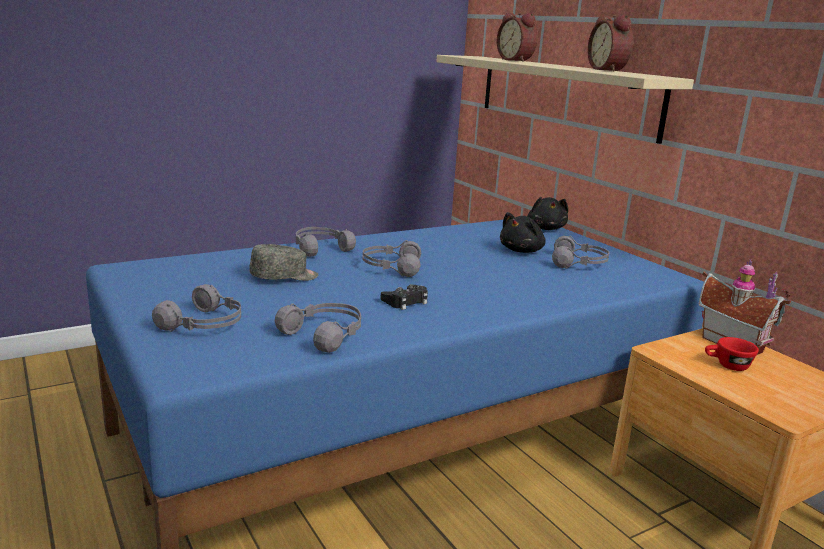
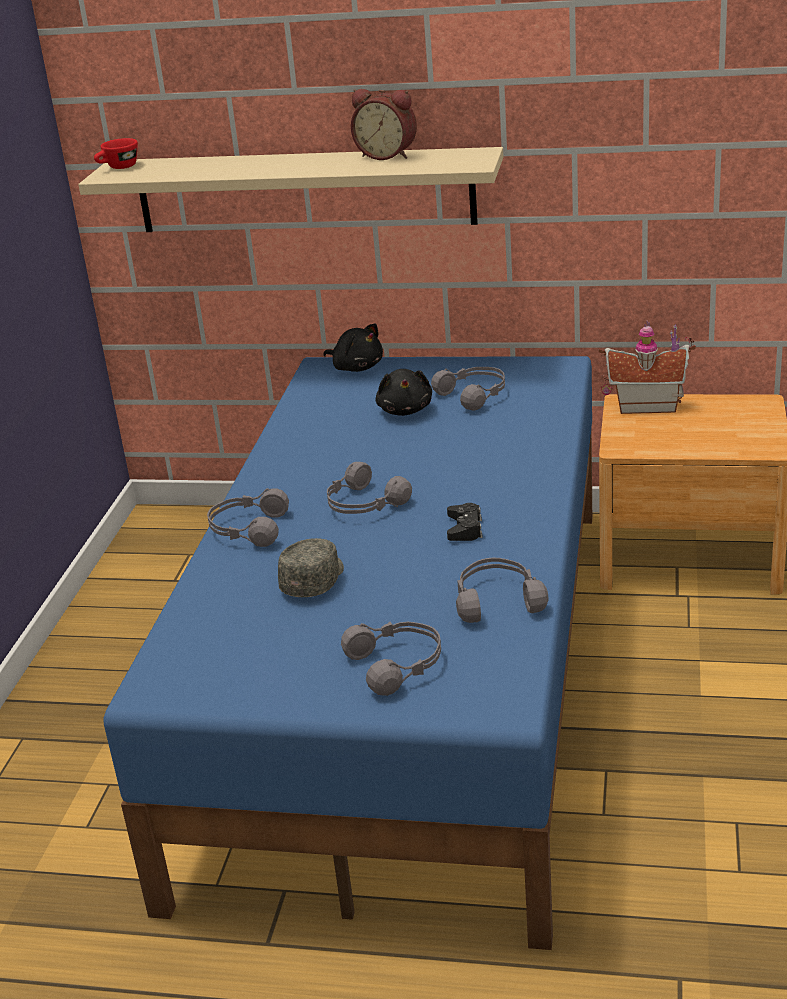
camera: 45 degrees left, 10 degrees up
(516, 60) = (217, 163): alarm clock -> none
(727, 366) = (677, 430): red cup -> red cup (118, 168)

